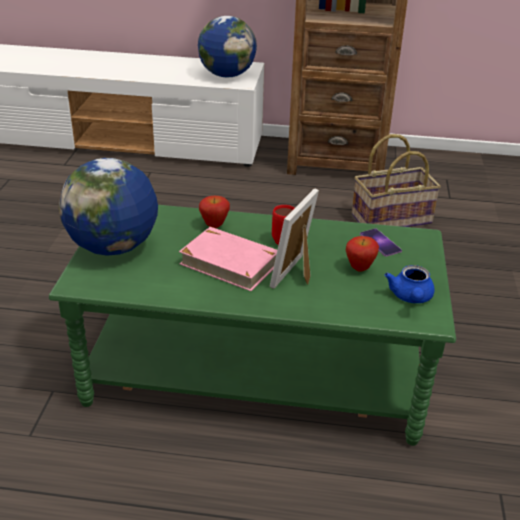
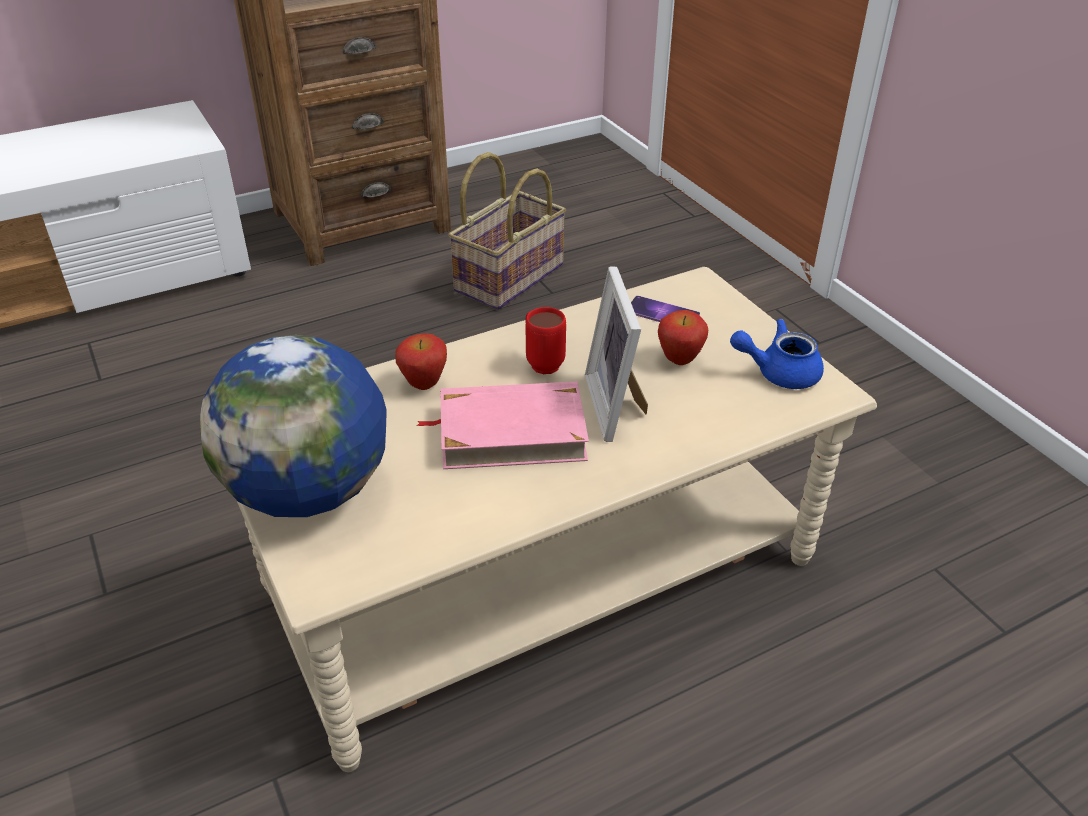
camera: 35 degrees left, 5 degrees up
(227, 75) = (155, 137): globe -> none
(255, 372) = (541, 575): green coffee table -> beige coffee table
(410, 298) = (778, 372): blue teapot -> blue teapot turned 120 degrees clockwise

